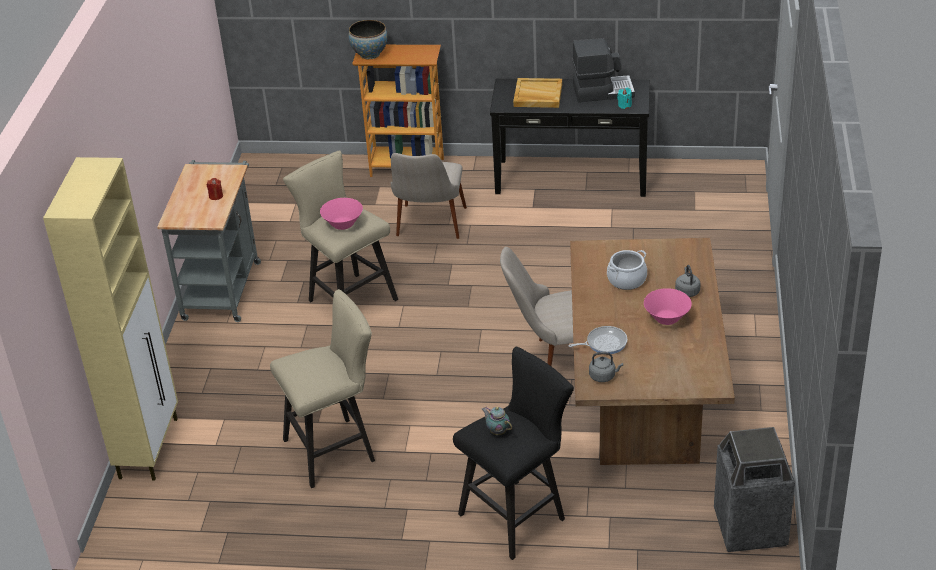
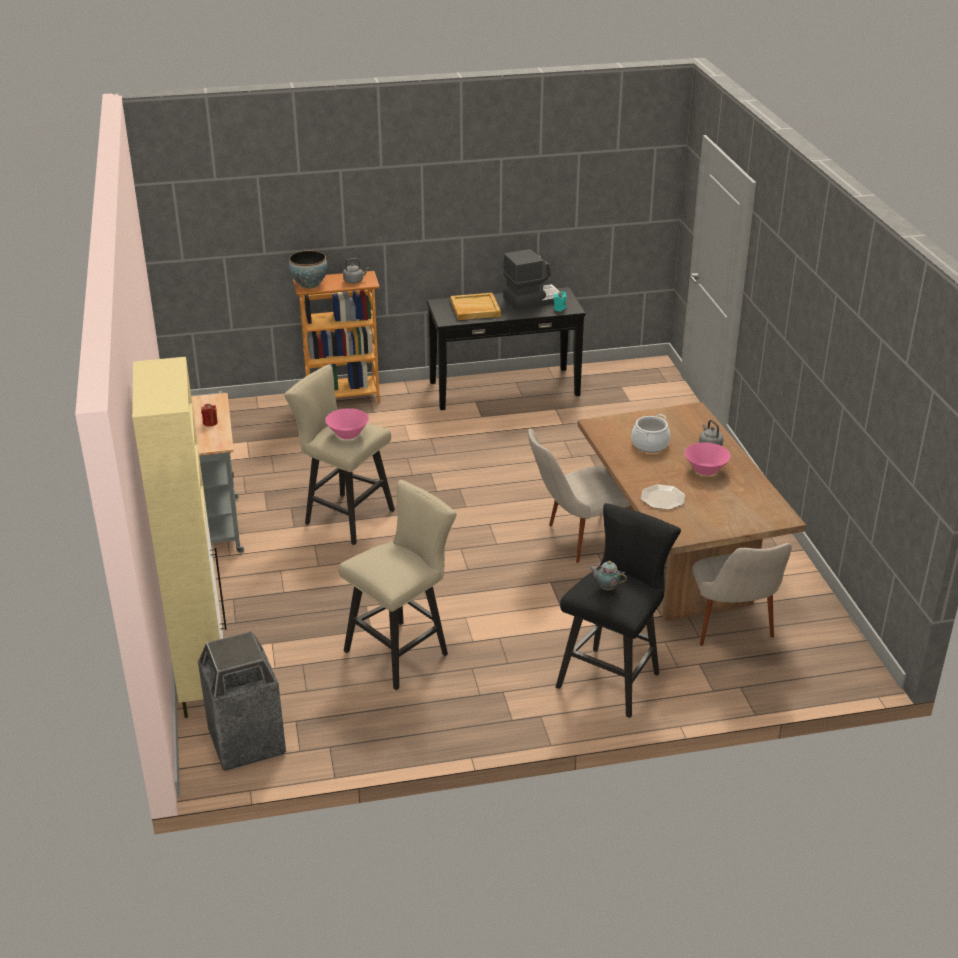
camera: 20 degrees left, 5 degrees down
(429, 229) = (393, 447): beige chair -> beige chair (732, 631)
(603, 376) = (679, 525): grey kettle -> grey kettle (354, 281)
(604, 343) = (662, 498): frying pan -> plate
(749, 527) = (828, 650): trash can -> trash can (246, 743)

